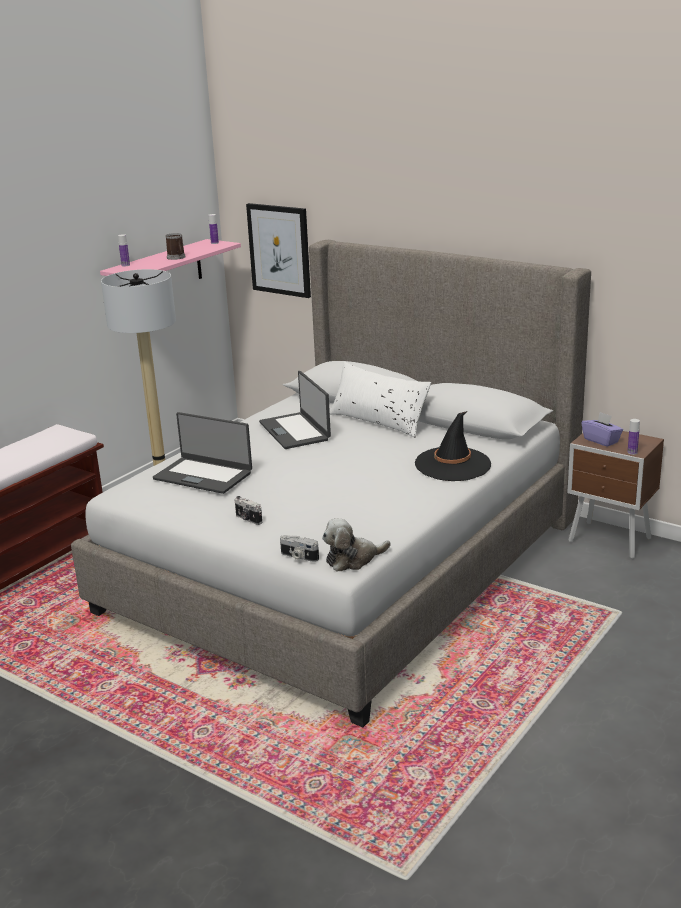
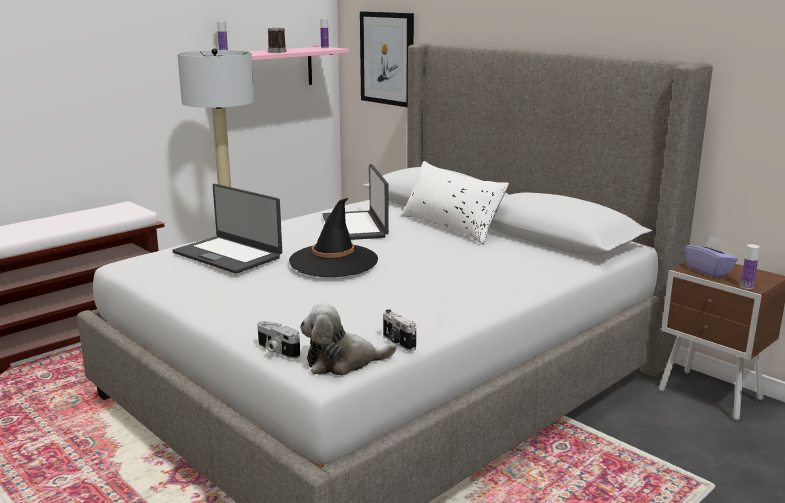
camera: 10 degrees right, 5 degrees down
(248, 519) = (246, 303): camera -> camera (398, 343)
(453, 464) = (516, 274): black hat -> black hat (333, 261)

